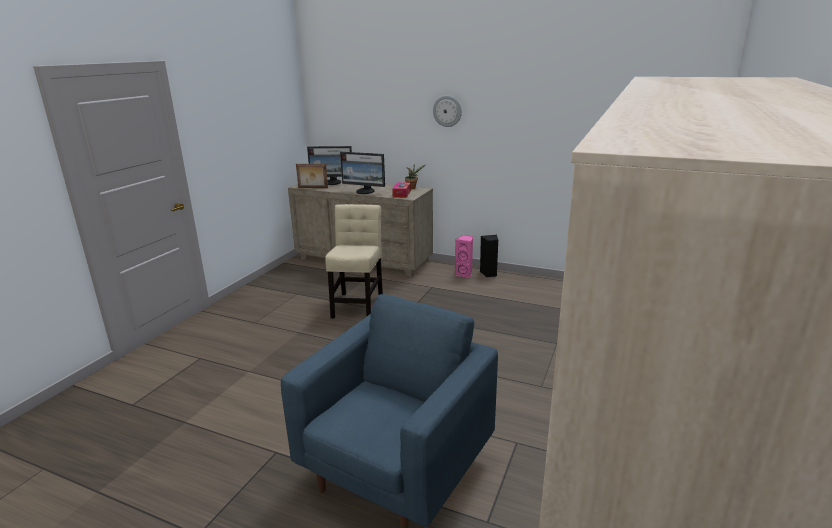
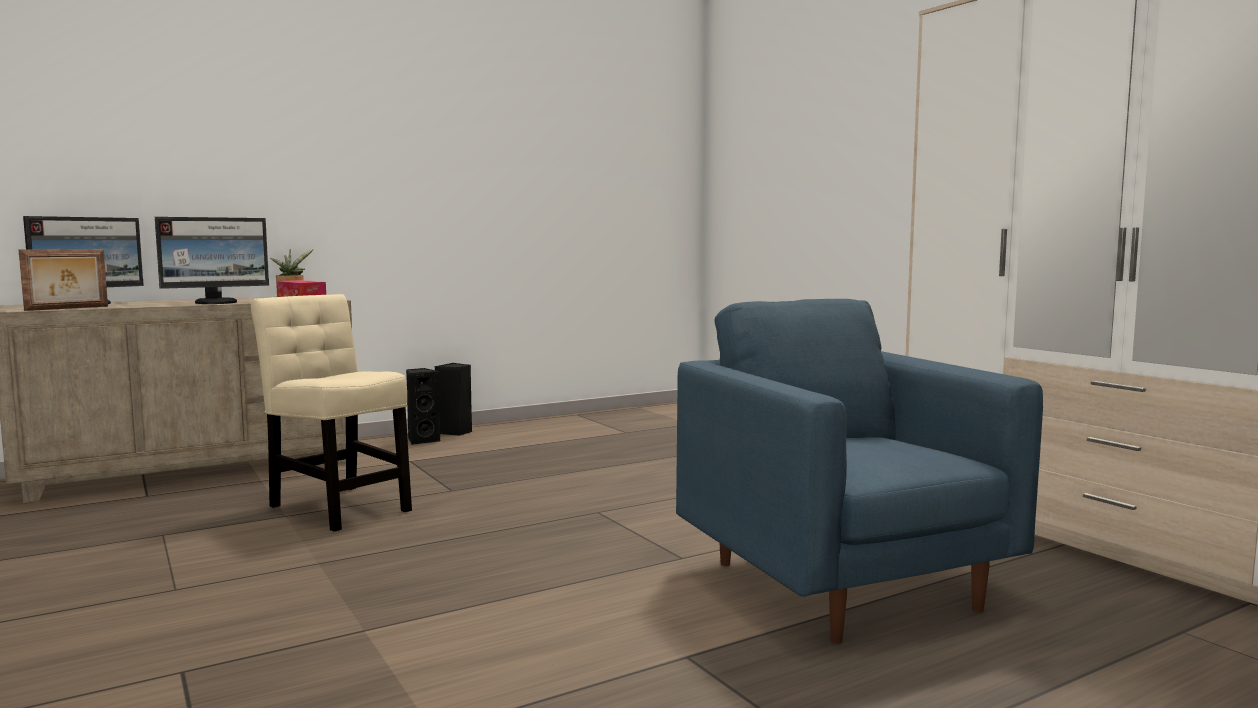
camera: 55 degrees left, 15 degrees down
(447, 111) = (346, 152): wall clock -> none
(464, 274) = (422, 440): pink speaker -> black speaker

